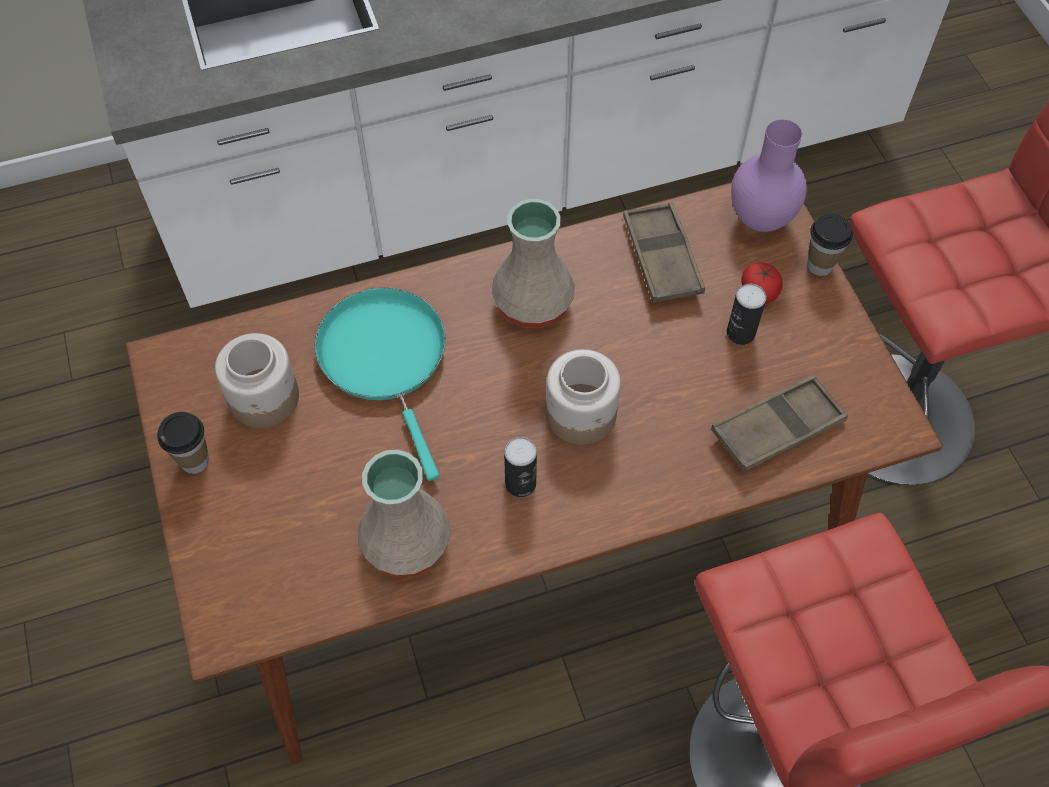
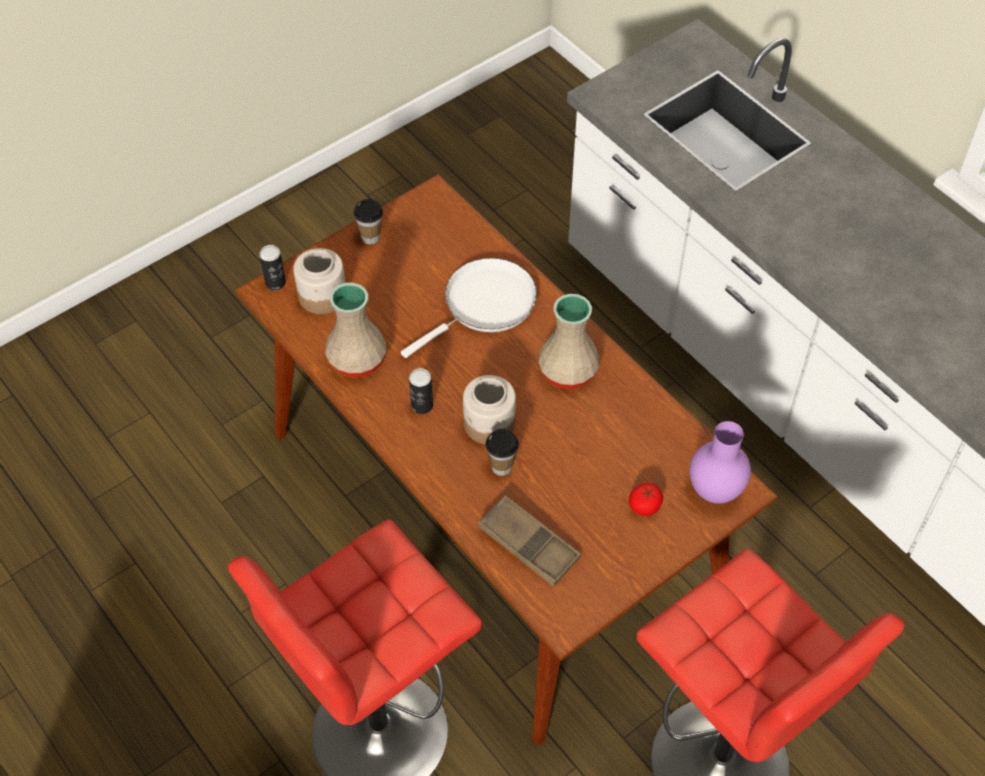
camera: 70 degrees right, 5 degrees down
(264, 398) = (428, 254): jar -> jar (322, 296)
(386, 358) = (484, 304): turquoise frying pan -> white frying pan
(661, 258) = (645, 436): brown tray -> none
(740, 333) = (601, 502): can -> can (275, 283)
(820, 265) = (690, 540): cup -> cup (501, 467)

